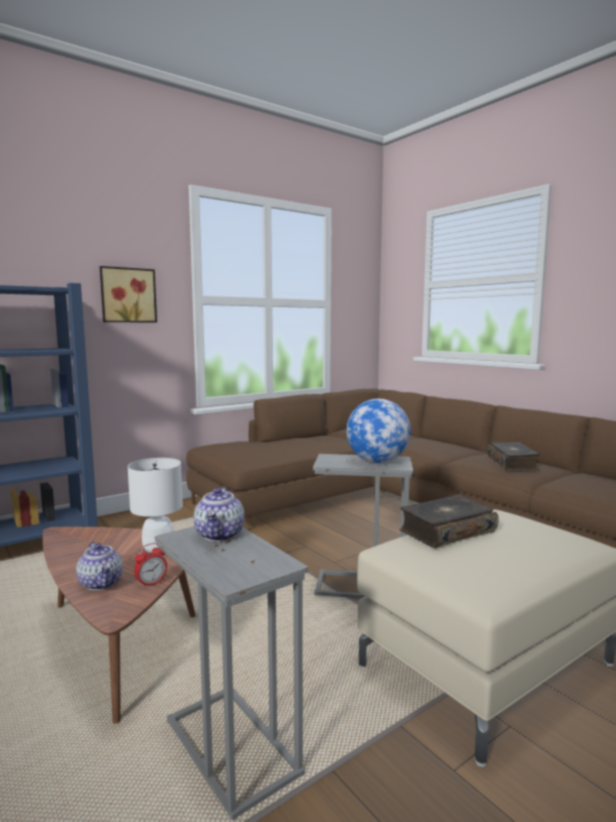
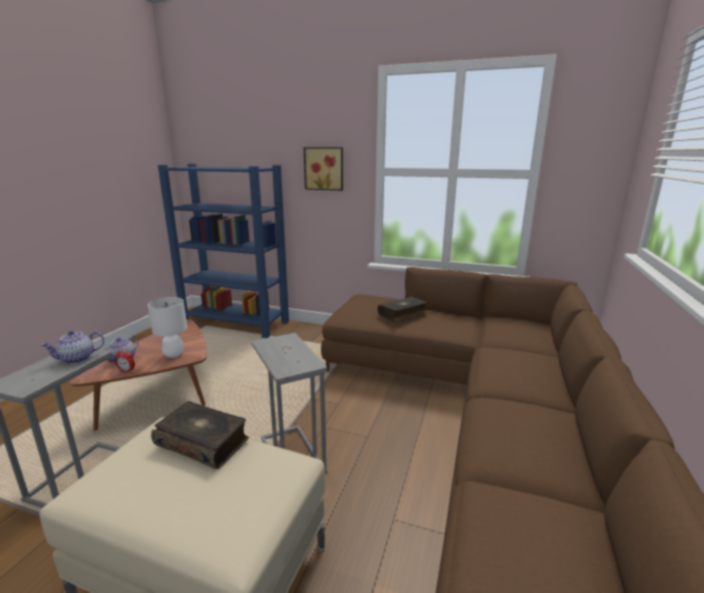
camera: 55 degrees right, 10 degrees up
(377, 462) = (290, 359): globe -> none
(512, 463) = (525, 438): book -> book (402, 314)

